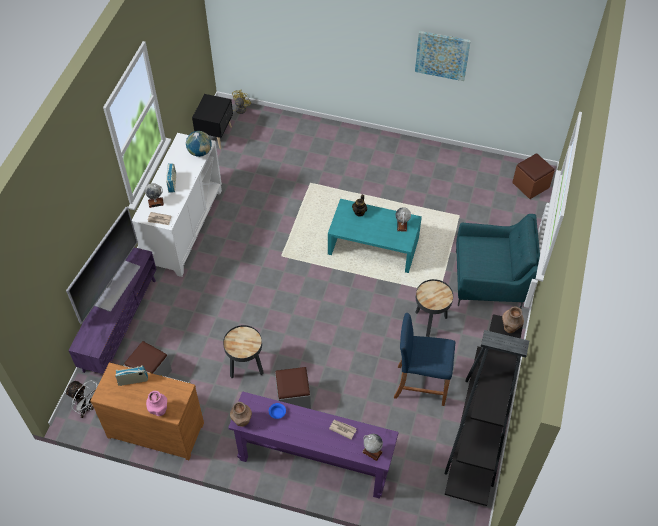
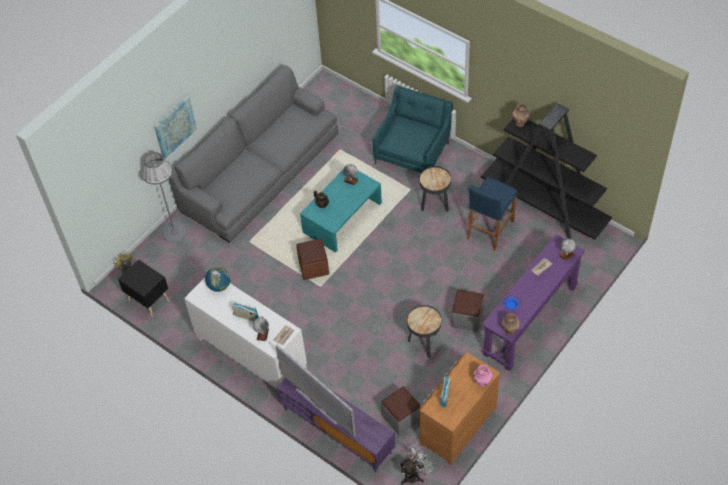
camera: 65 degrees left, 0 degrees up
(296, 125) = (174, 231): none -> grey floor lamp
(395, 162) = (260, 173): none -> grey sofa
(442, 55) = (235, 66): picture -> picture (174, 127)
(530, 185) = (333, 92): brown ottoman -> brown ottoman (313, 267)

